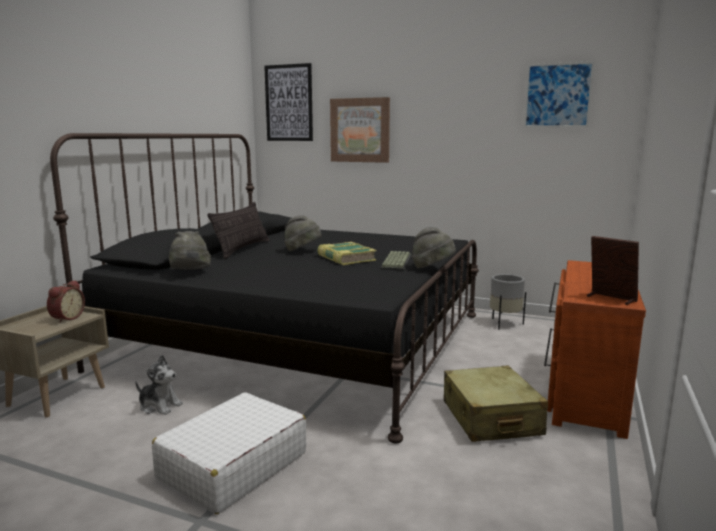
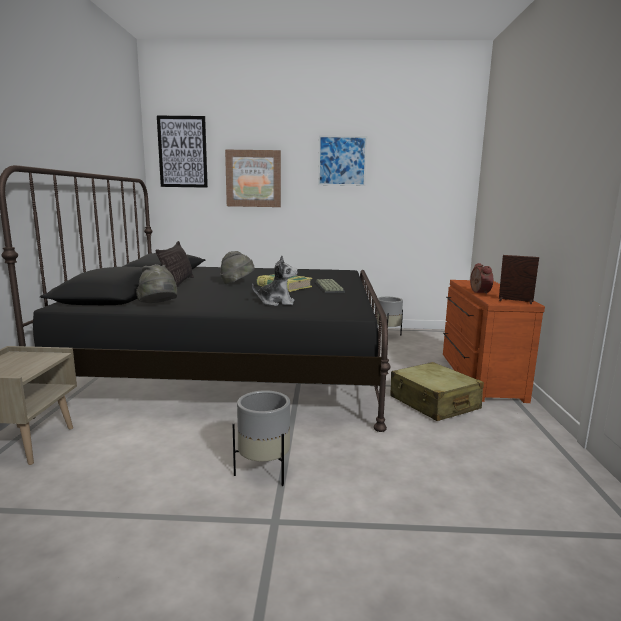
camera: 20 degrees left, 0 degrees up
(66, 318) = (34, 359): alarm clock -> alarm clock (478, 292)
(159, 406) = (148, 435): plush toy -> plush toy (276, 302)
(232, 466) = (264, 472): white suitcase -> grey planter
(432, 268) = (363, 290): grey hat -> none
(557, 95) = (418, 154): picture -> picture (342, 161)

